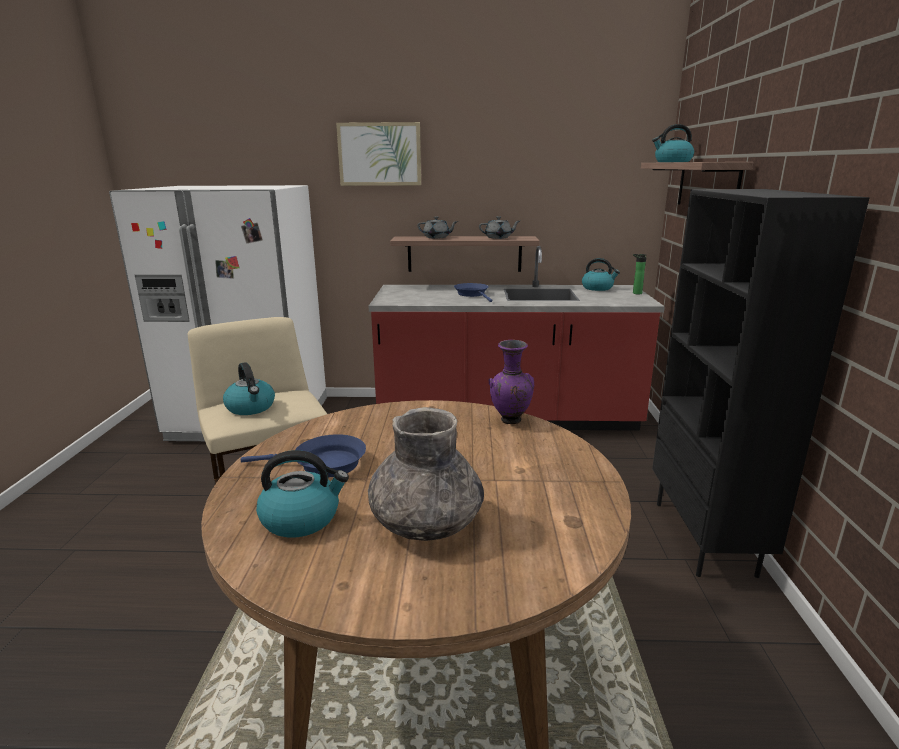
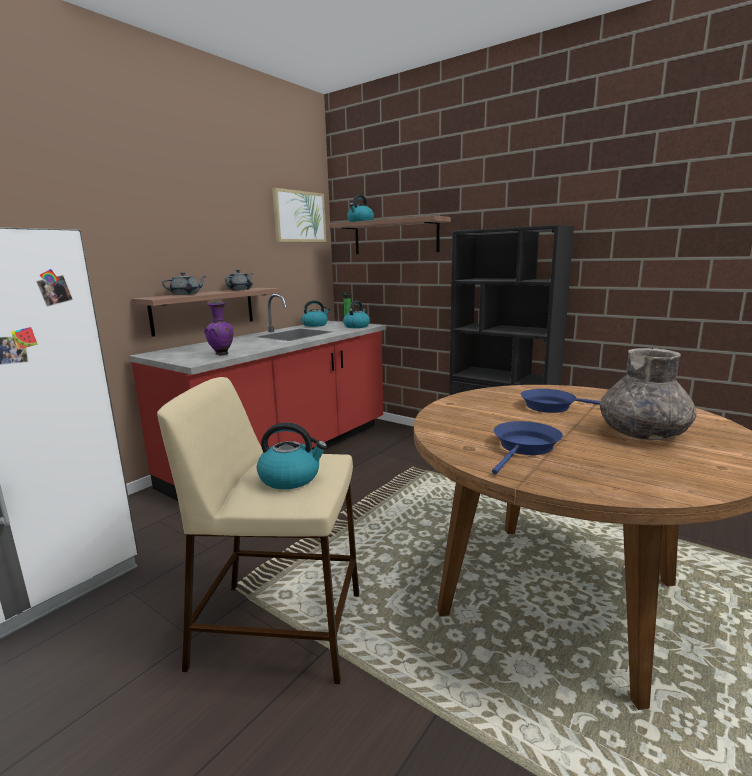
camera: 55 degrees left, 5 degrees down
(302, 518) = (619, 467): kettle -> kettle (357, 326)
(379, 154) = (102, 203): picture -> picture (299, 217)
(473, 294) = (249, 343): blue frying pan -> blue frying pan (553, 406)
(510, 421) = (502, 391): purple vase -> purple vase (222, 354)

